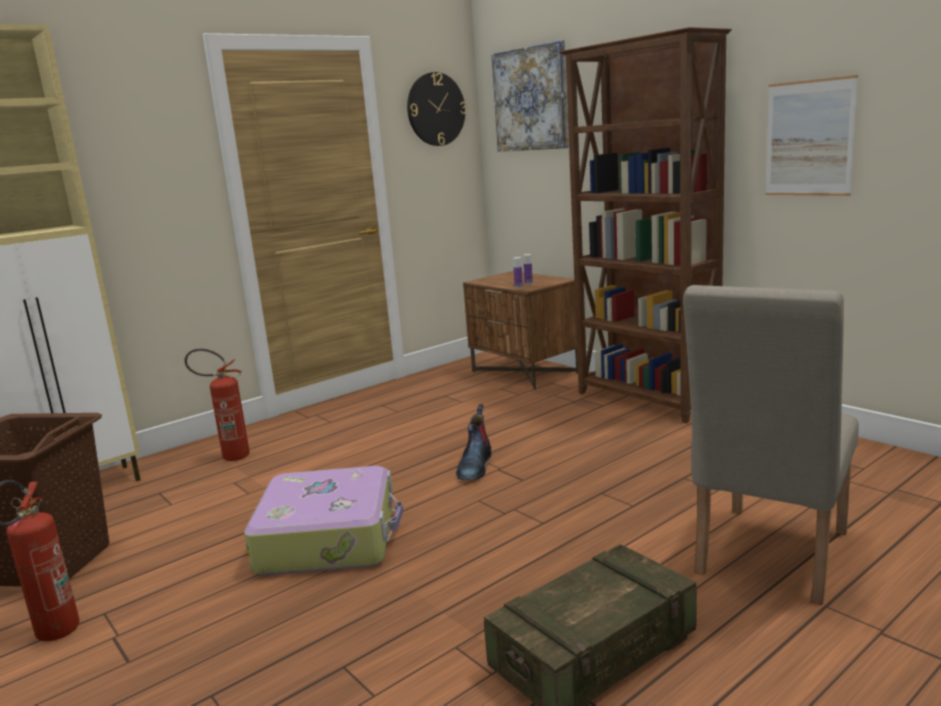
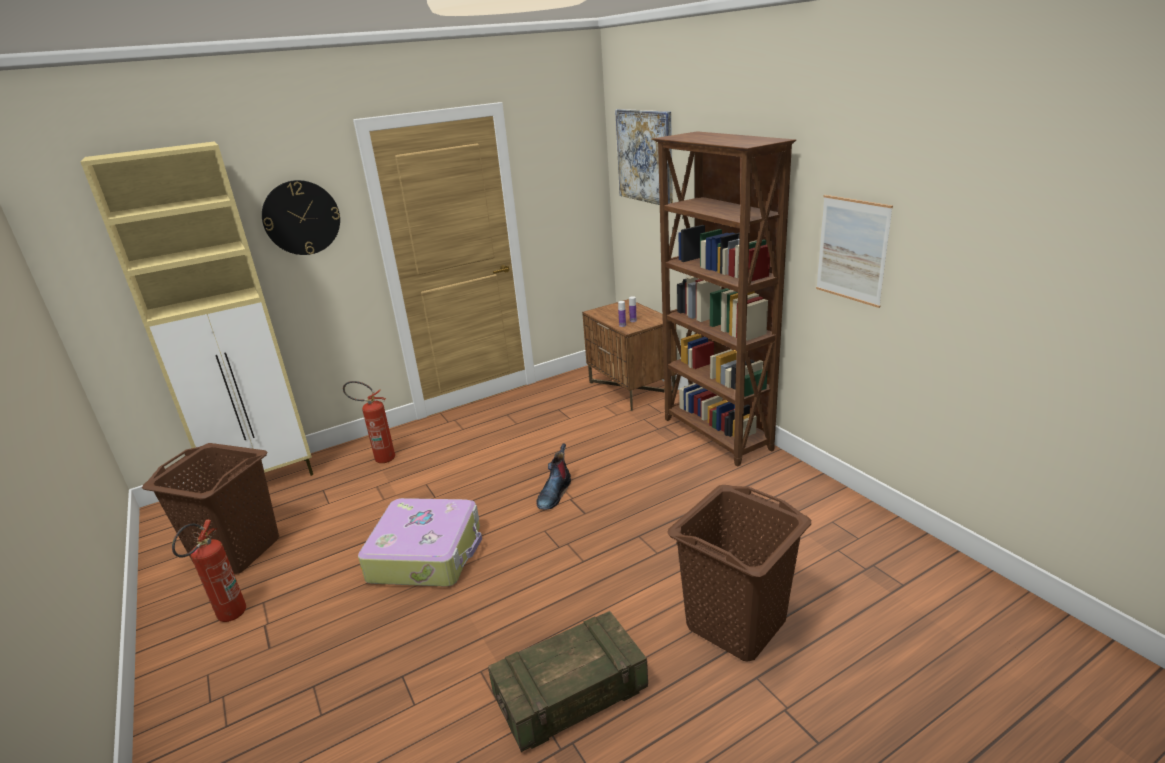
camera: 10 degrees right, 10 degrees up
(436, 109) = (565, 159): wall clock -> wall clock (301, 218)
(767, 558) = (735, 623): beige chair -> brown laundry basket

